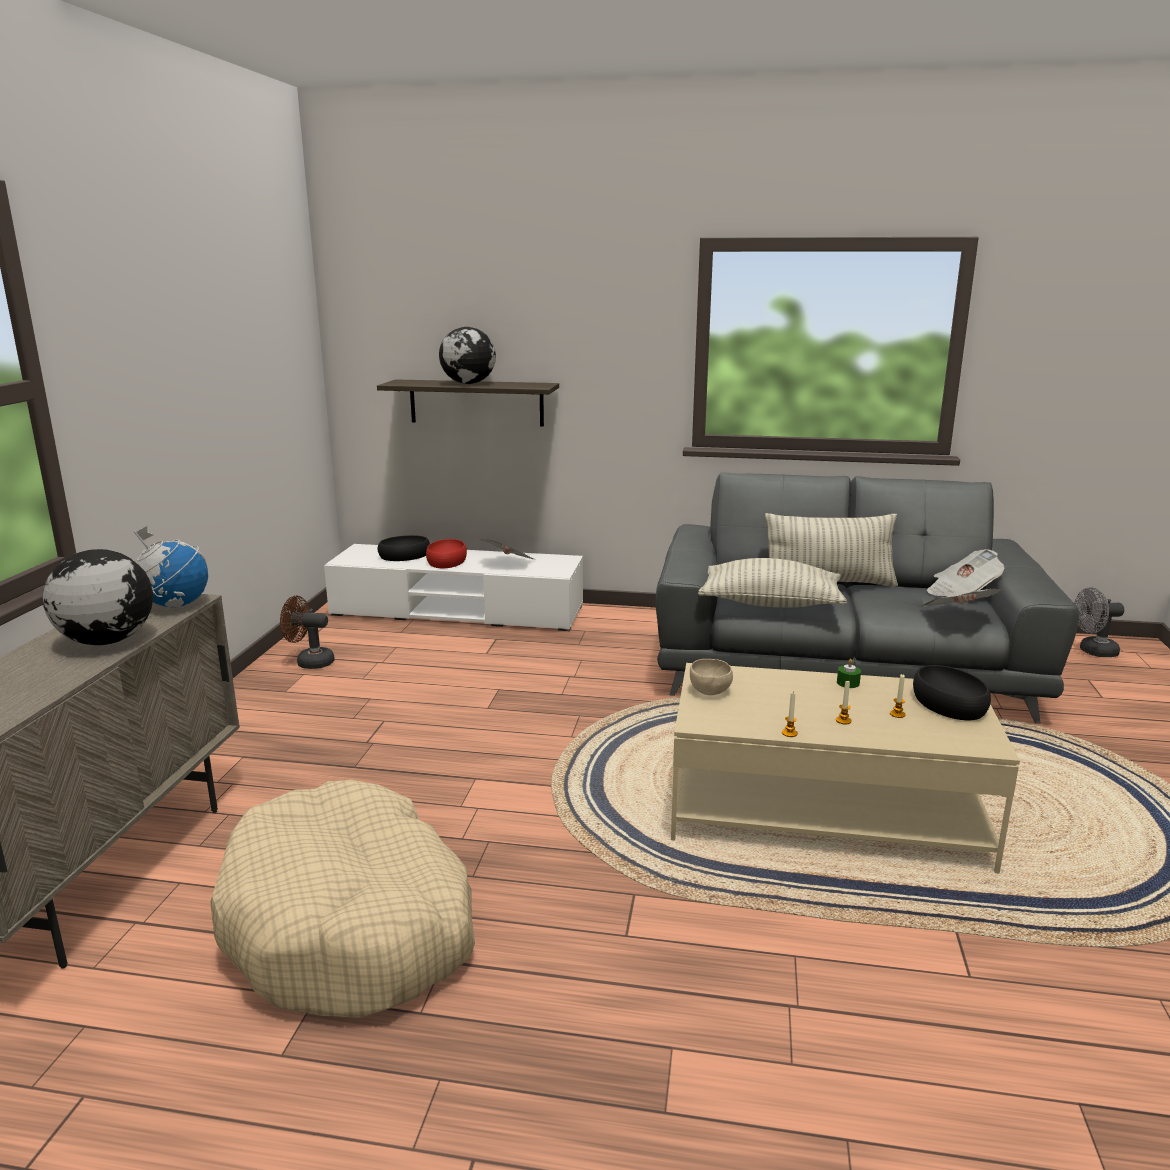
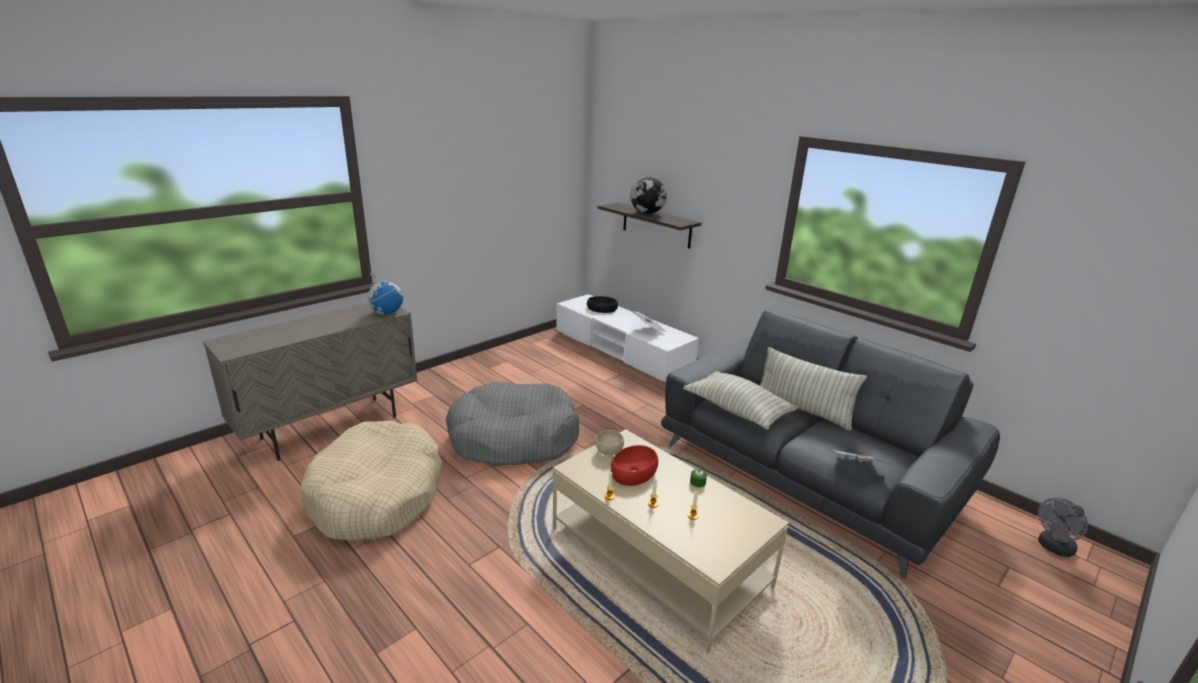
camera: 35 degrees right, 5 degrees up
(106, 641) = (337, 323): globe -> none
(309, 662) = (517, 355): brown fan -> none
(446, 561) = (618, 318): red bowl -> red bowl (633, 471)
(459, 762) = (513, 438): none -> grey dog bed
(950, 703) = (740, 526): black bowl -> none
(961, 591) = (897, 452): newspaper -> none
(1093, 651) = (1053, 548): grey fan -> grey fan turned 60 degrees counterclockwise

